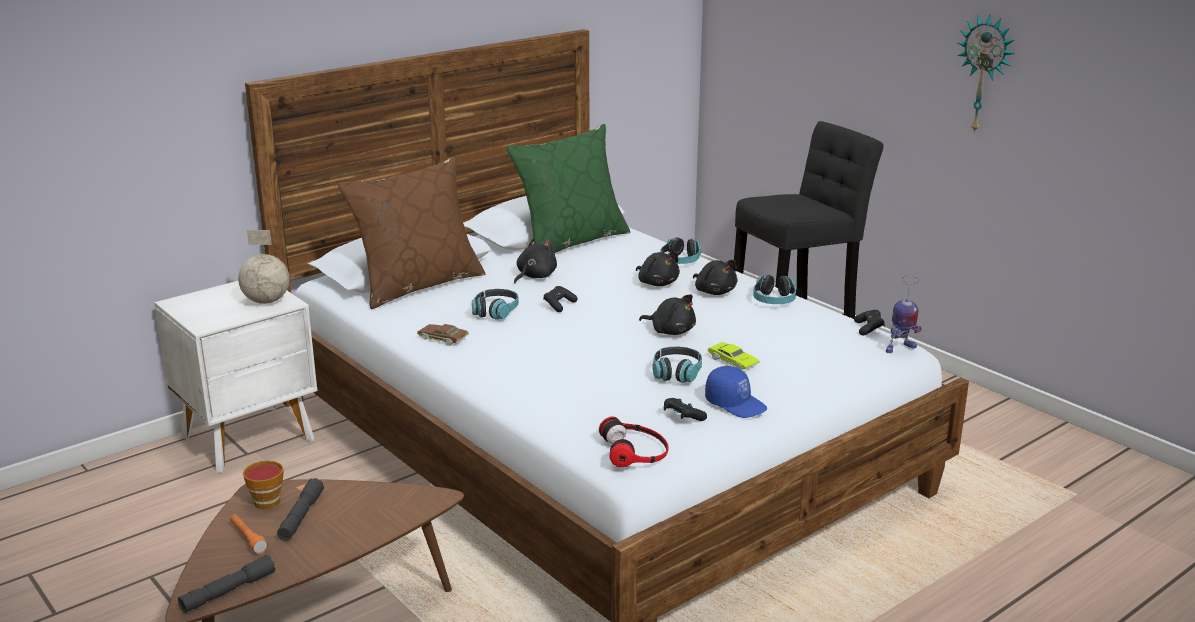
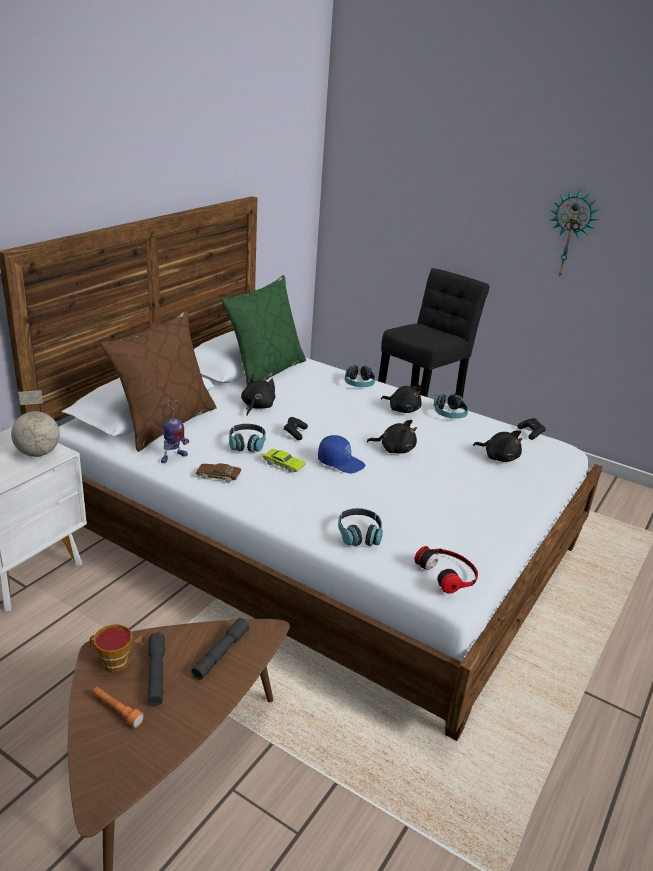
camera: 20 degrees left, 5 degrees up
(228, 591) = (128, 780): grey flashlight -> grey flashlight (221, 654)
(657, 283) = (355, 405): black plush toy -> black plush toy (499, 457)
(676, 373) = (428, 490): headphones -> headphones (359, 534)
(682, 417) = (460, 533): black game controller -> none
(733, 361) = (459, 473): green toy car -> green toy car (284, 464)
(736, 404) = (490, 514): blue cap -> blue cap (341, 462)
(899, 348) = (563, 449): toy robot -> toy robot (173, 458)

